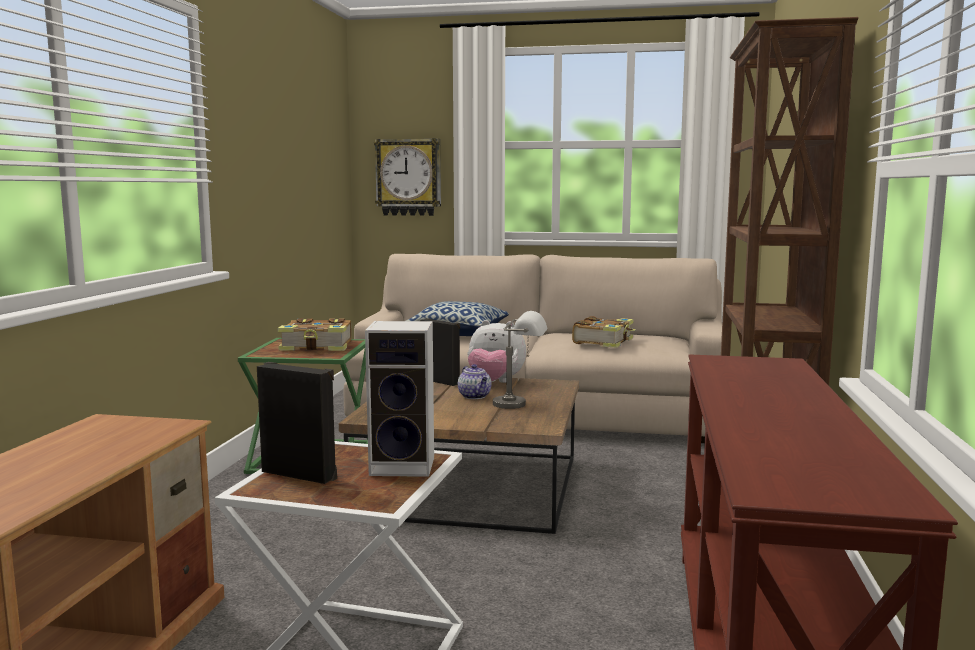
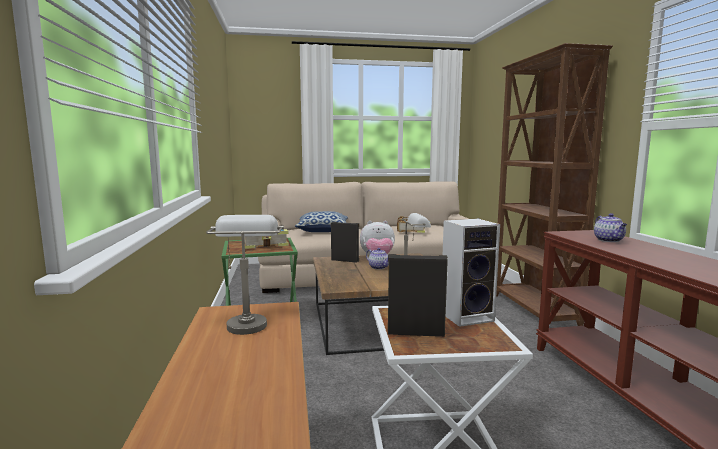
camera: 20 degrees left, 0 degrees up
(117, 434) = (248, 321): none -> grey table lamp
(408, 177) = (270, 136): wall clock -> none
(759, 376) = (609, 240): none -> teapot

